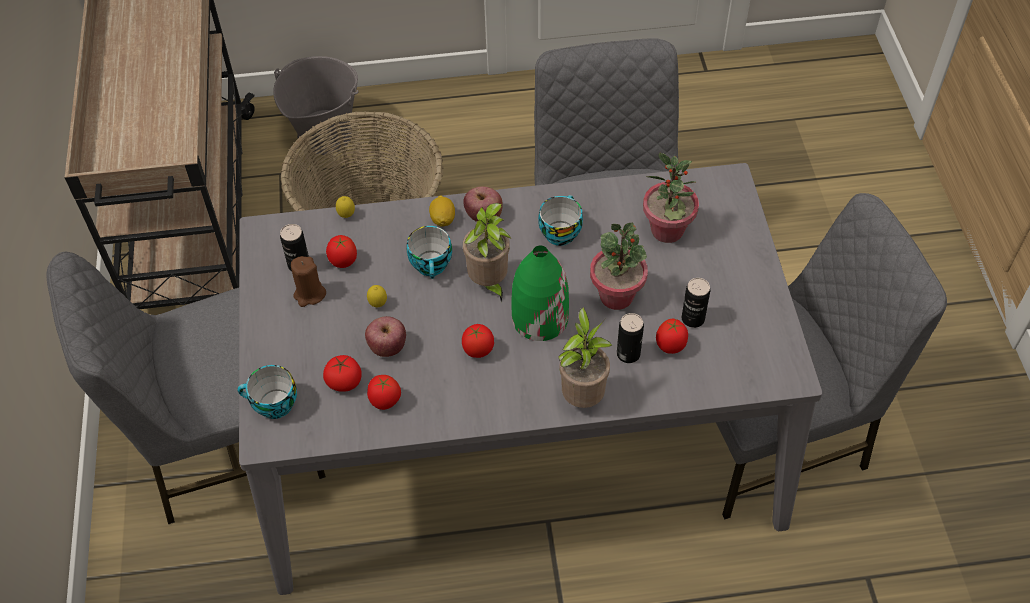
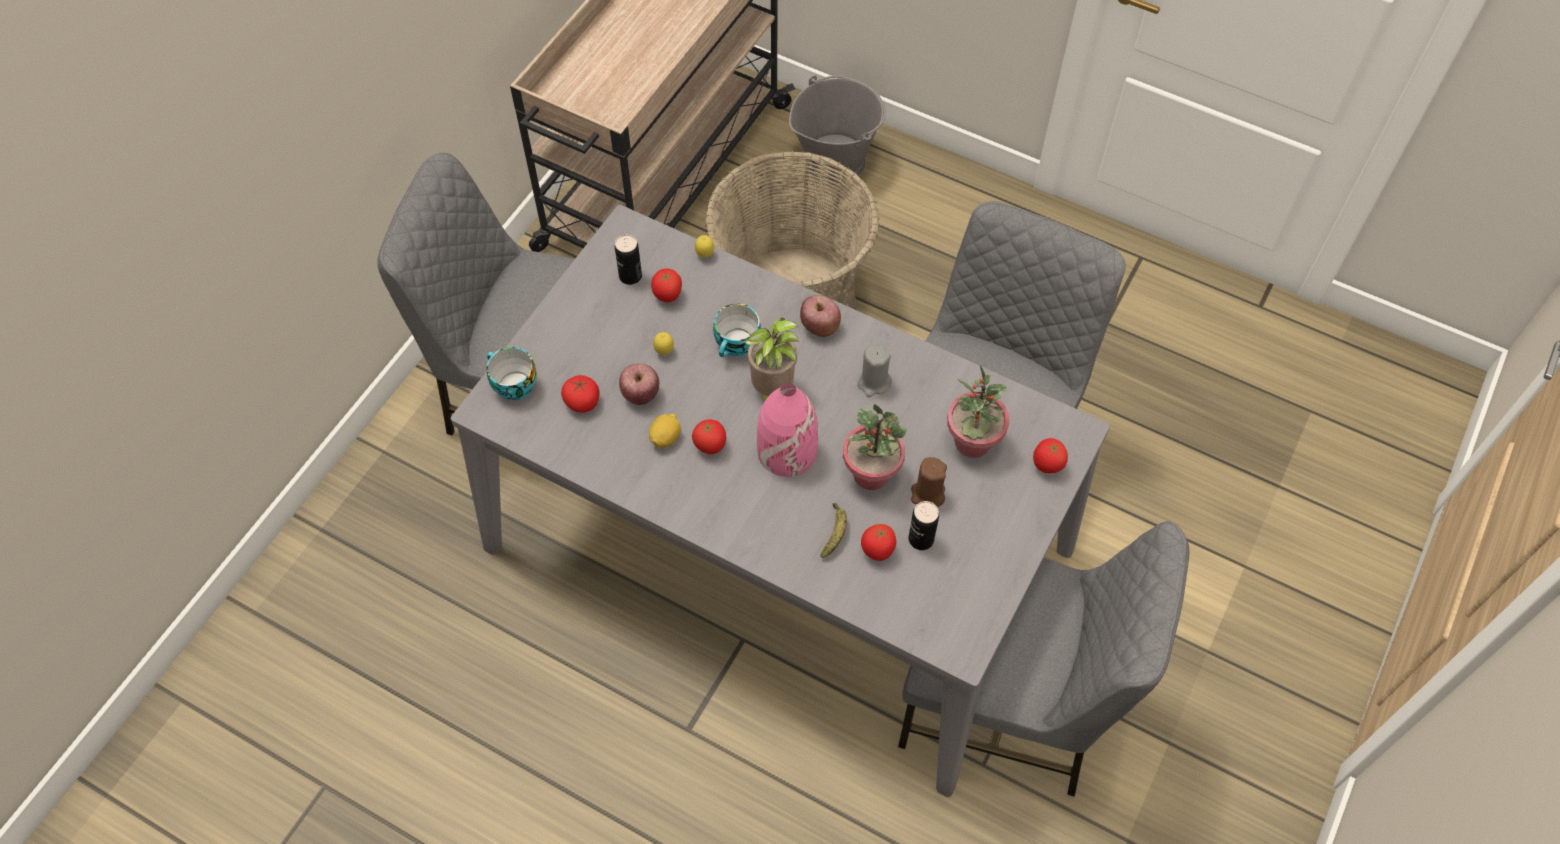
camera: 35 degrees right, 5 degrees up
(309, 294) = (617, 307): brown candle -> brown candle (927, 494)
(385, 402) = (599, 441): tomato -> tomato (1047, 466)
(443, 219) = (782, 308): lemon -> lemon (665, 437)
(539, 318) = (786, 450): green vase -> pink vase
(559, 232) = (873, 383): cup -> grey candle
(582, 396) = (762, 544): potted plant -> none
(628, 354) = (834, 533): can -> banana

